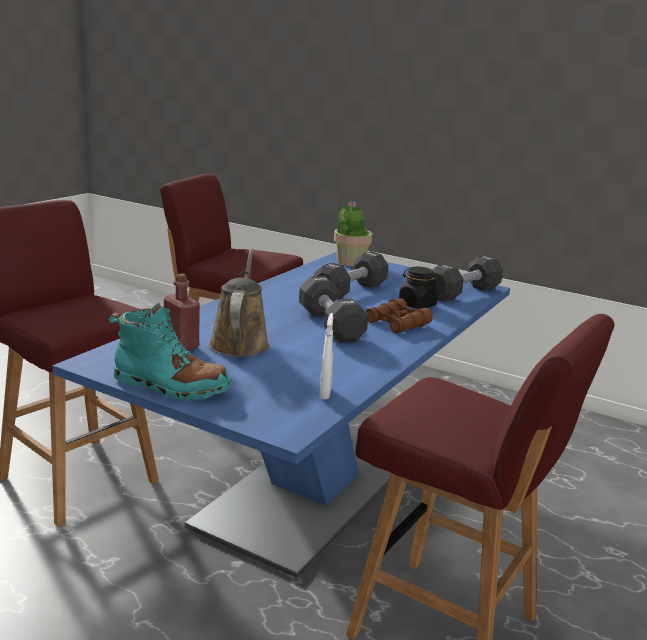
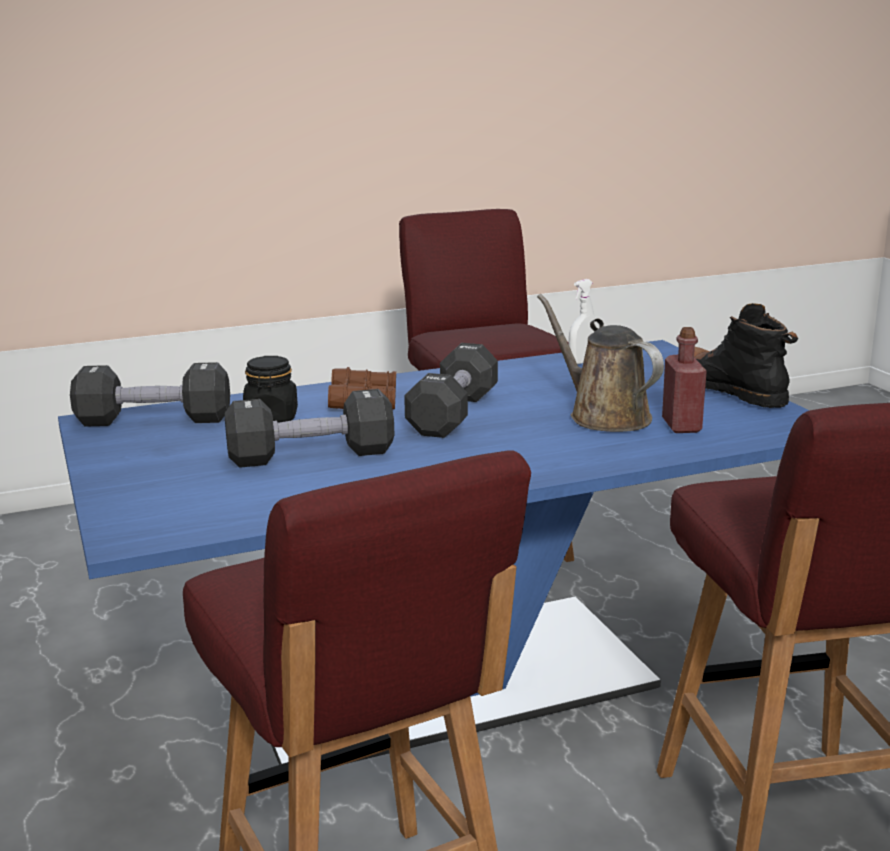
camera: 140 degrees left, 0 degrees up
(170, 386) = (729, 391): turquoise boot -> black boot
(240, 343) = (603, 416): brown watering can -> brown watering can turned 105 degrees clockwise
(350, 262) = (152, 519): potted plant -> none

